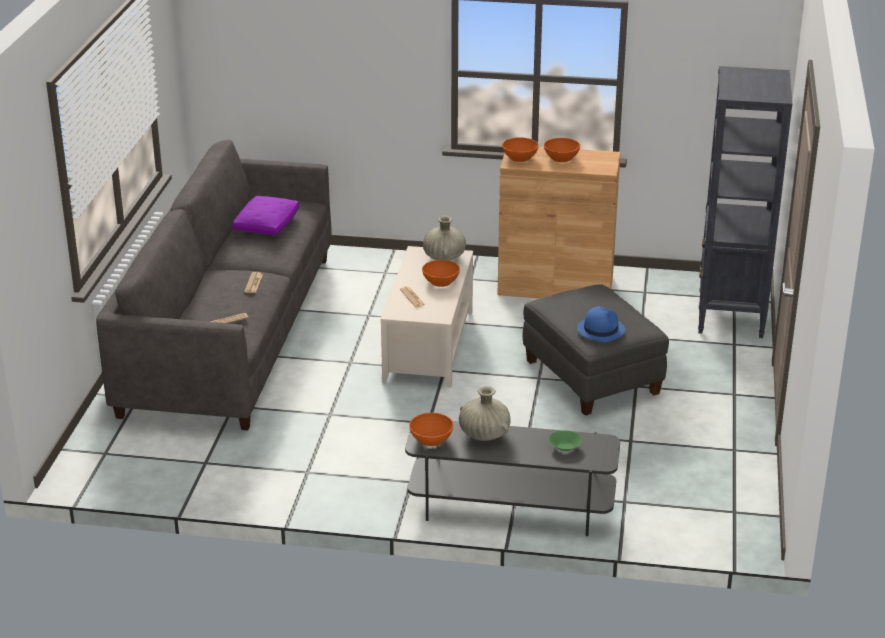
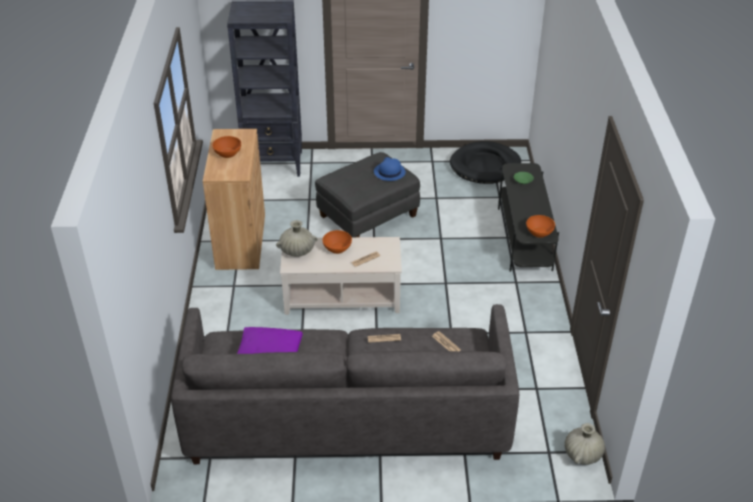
camera: 100 degrees left, 10 degrees up
(484, 434) = (523, 212): beige vase -> beige vase (582, 454)
(520, 157) = (229, 172): orange bowl -> none
(718, 501) = (485, 166): none -> black dog bed

